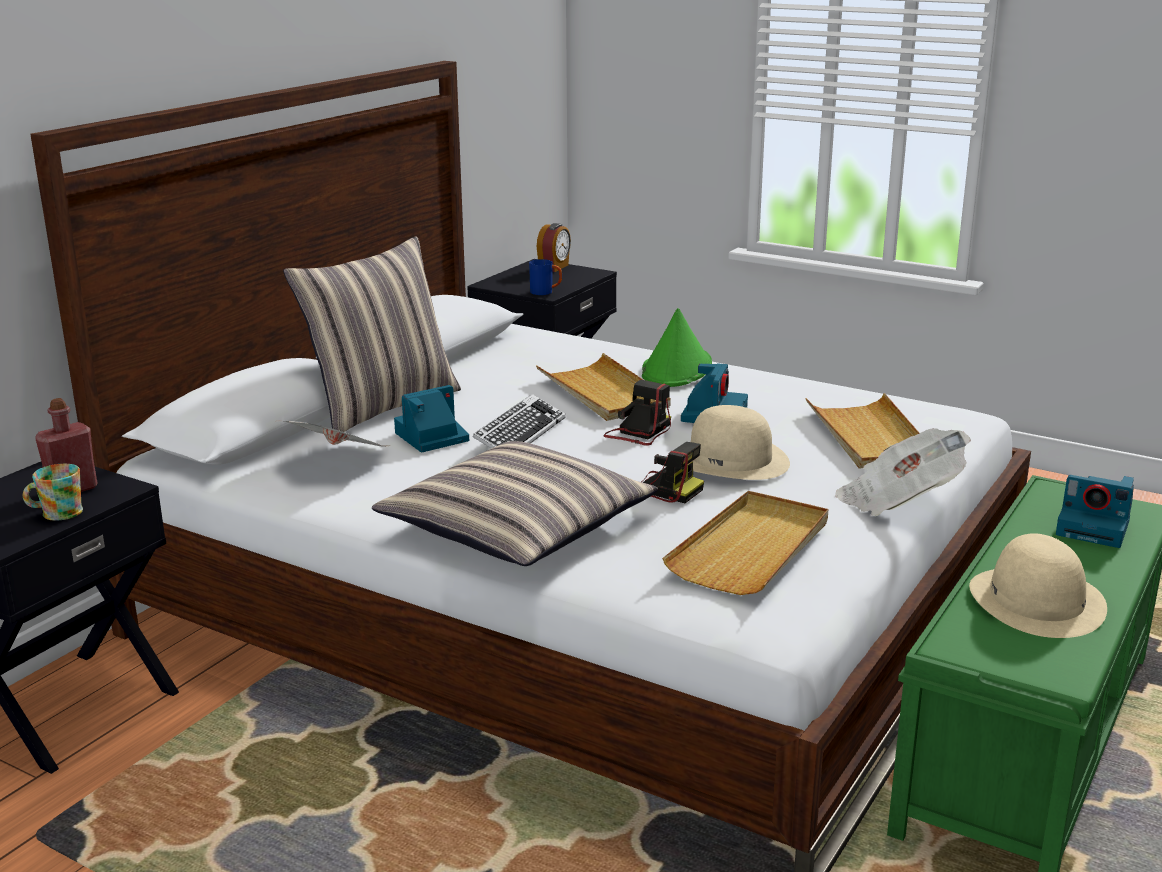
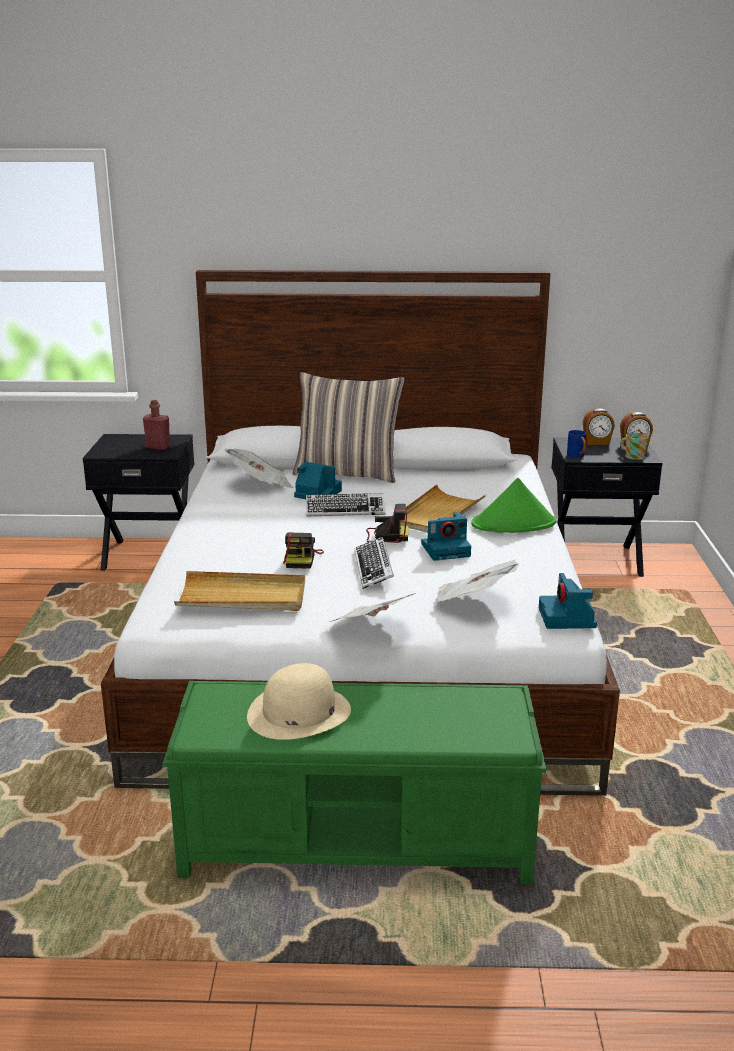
camera: 60 degrees right, 0 degrees up
(56, 513) = (132, 452): mug -> mug (632, 456)
(517, 276) = (596, 442): none -> alarm clock
(517, 527) = (221, 539): pillow -> none
(731, 460) = (374, 568): beige hat -> keyboard
(869, 437) = (472, 602): beige tray -> newspaper
(1095, 528) = (448, 721): camera -> camera (567, 618)

